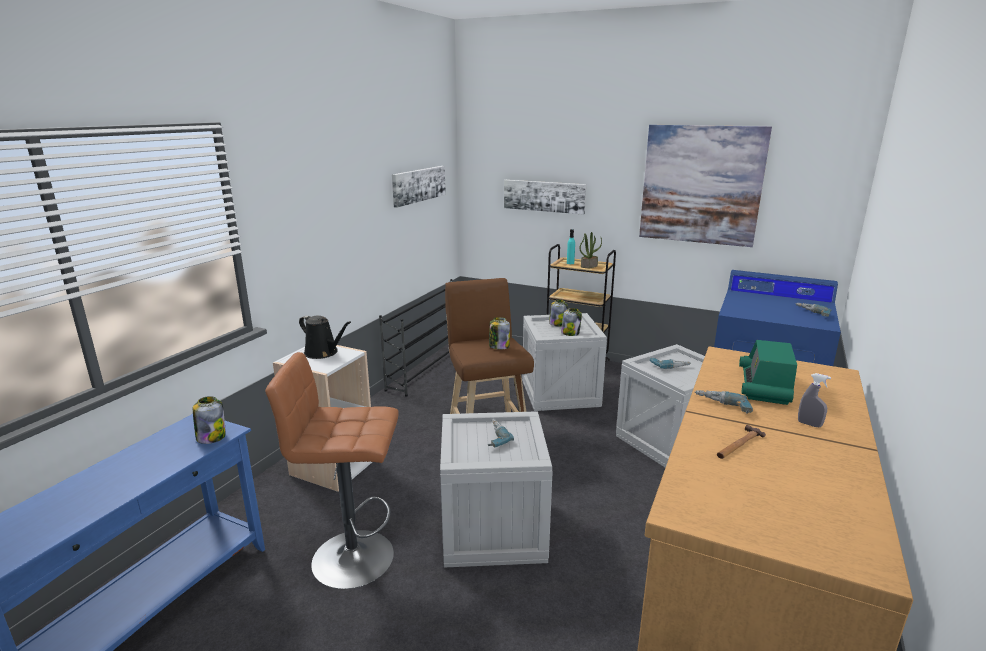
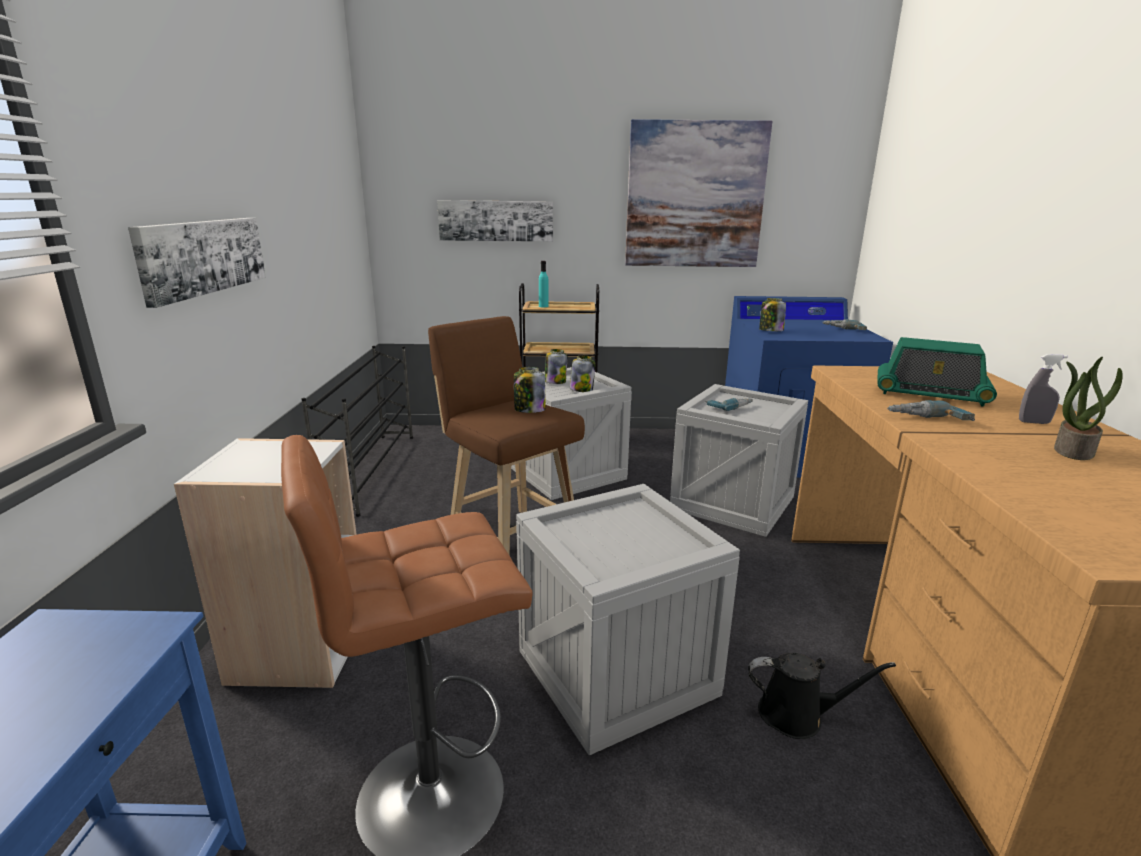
camera: 25 degrees left, 0 degrees up
(211, 437) = (115, 652): jar -> jar (770, 330)
(323, 353) = (267, 454): black watering can -> black watering can (797, 715)
(418, 185) = (324, 200): picture -> picture (203, 256)
(493, 437) = (616, 530): power drill -> none
(589, 266) = (569, 307): potted plant -> potted plant (1072, 450)
(738, 445) = (1014, 457): hammer -> none
(764, 386) = (930, 394): radio -> radio turned 60 degrees counterclockwise

